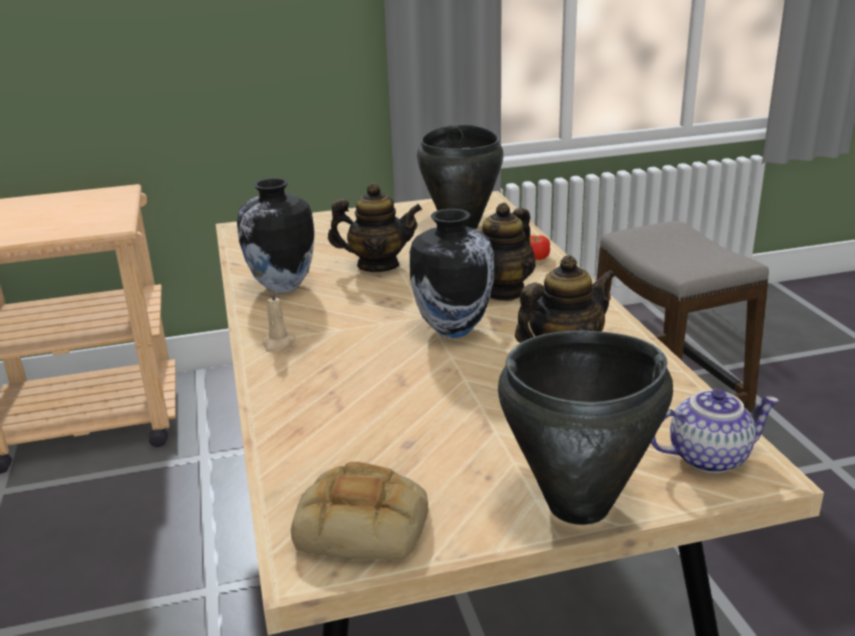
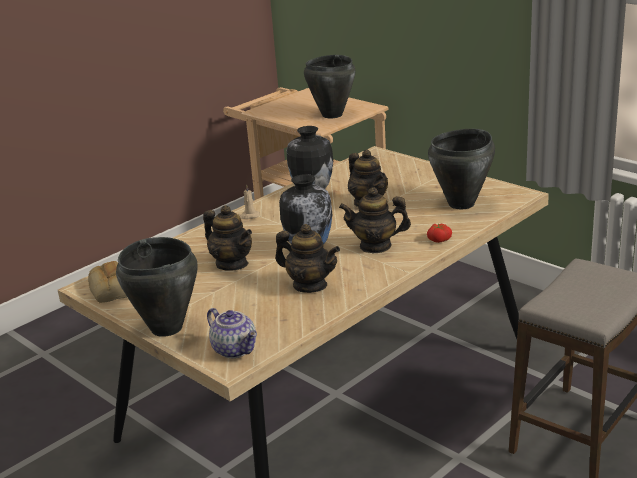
camera: 60 degrees right, 0 degrees up
(90, 212) = (331, 115): none -> black cooking pot
(420, 394) = (232, 264): none -> teapot

